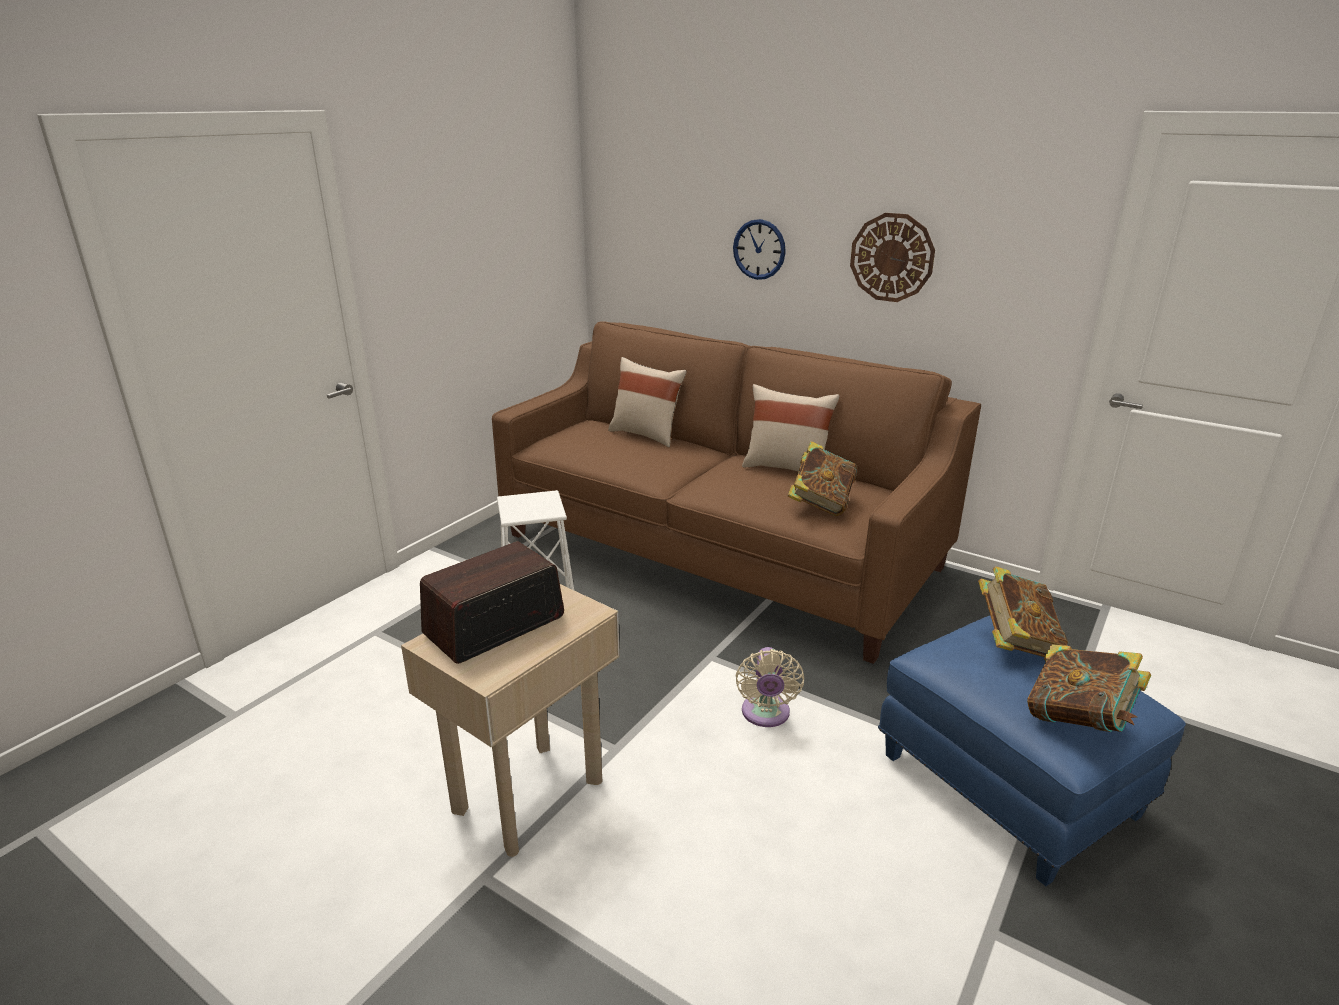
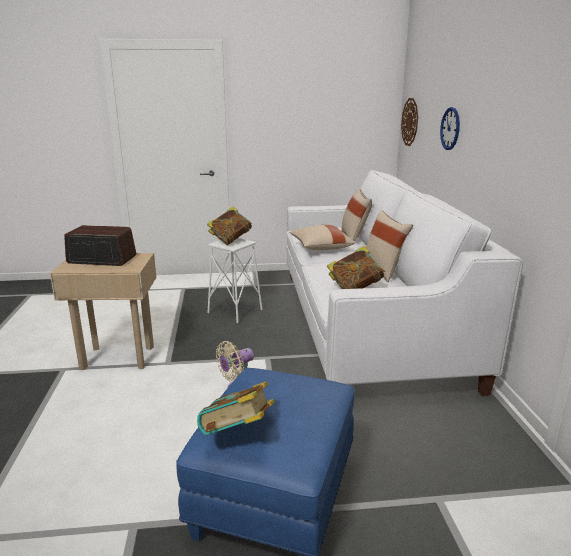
camera: 50 degrees right, 5 degrees down
(647, 465) = (320, 248): none -> beige pillow
(720, 551) = (367, 324): brown sofa -> white sofa
(892, 257) = (500, 134): wall clock -> wall clock (410, 122)
(1015, 642) = (304, 391): book -> book (230, 240)

